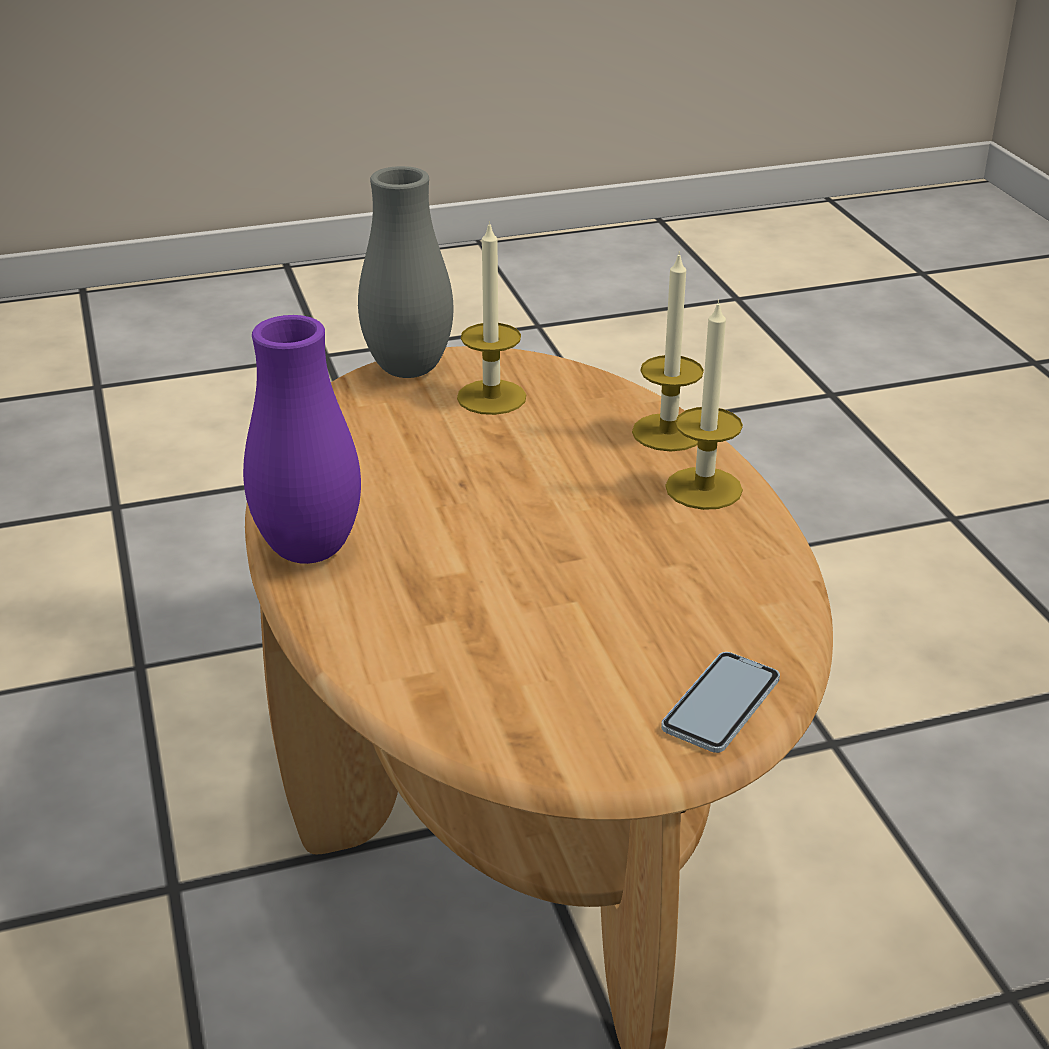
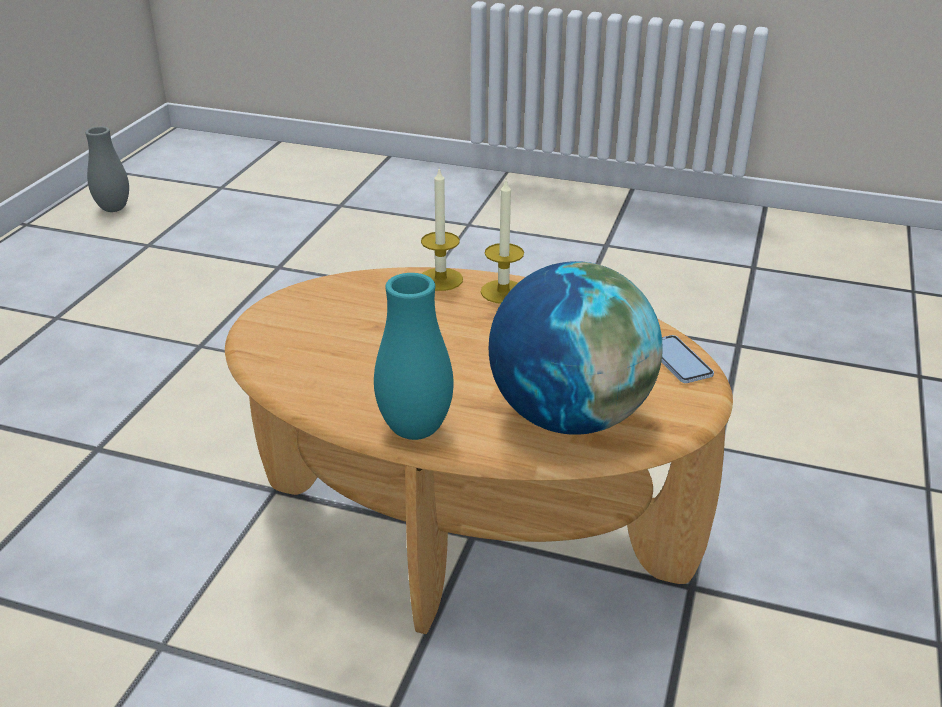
camera: 55 degrees left, 0 degrees up
(309, 550) = (415, 429): purple vase -> turquoise vase
(408, 369) = (262, 326): grey vase -> grey vase (114, 209)
(462, 655) = (569, 416): none -> globe
(491, 397) = (333, 312): candle -> none

